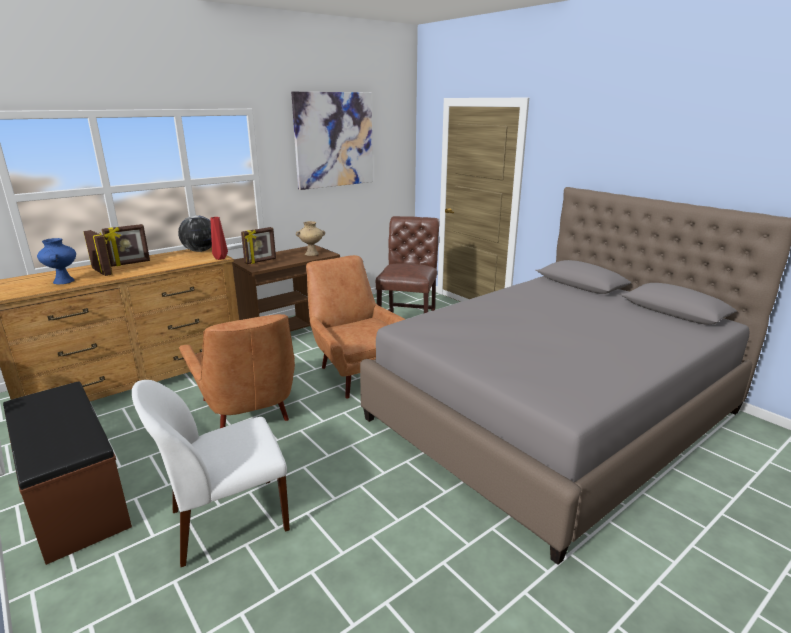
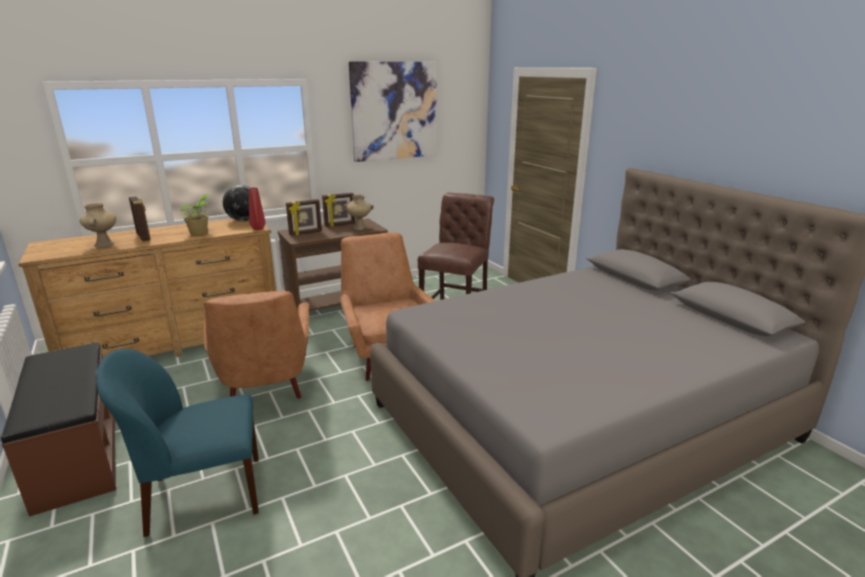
camera: 10 degrees right, 0 degrees up
(63, 281) = (104, 244): blue vase -> beige vase
(130, 263) = (173, 230): picture frame -> picture frame (340, 225)
(161, 265) = (199, 233): none -> potted plant
(226, 521) = (203, 495): white chair -> blue chair

